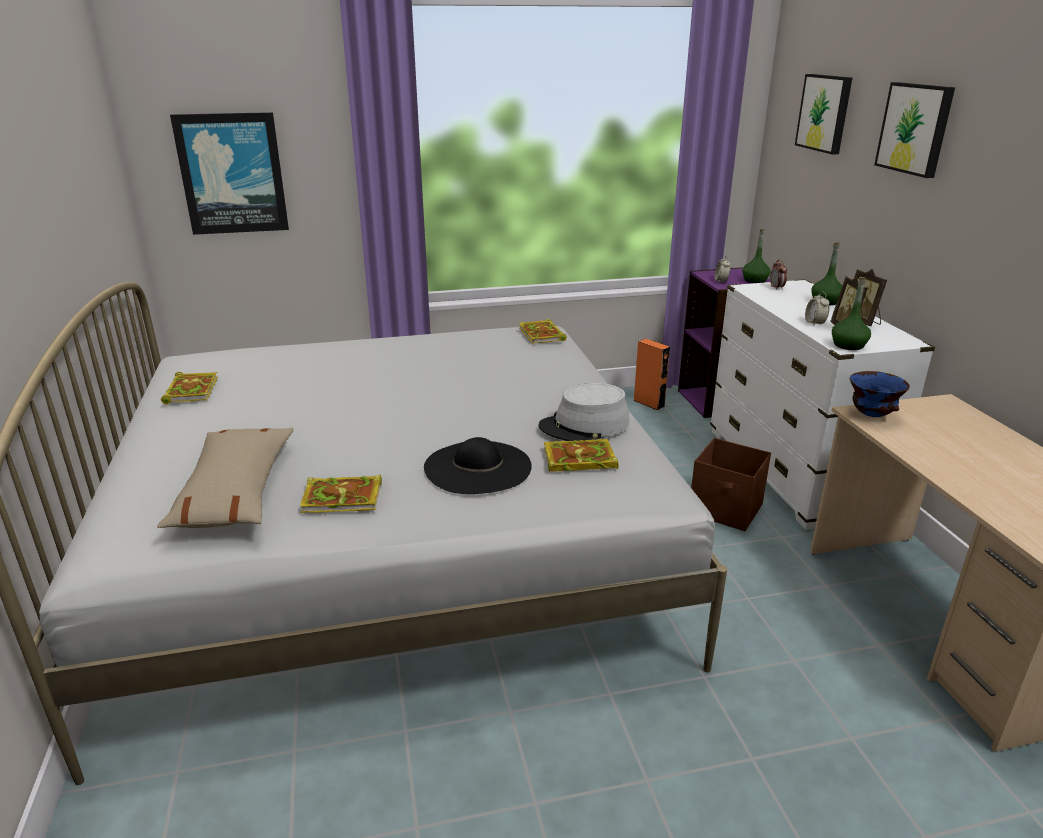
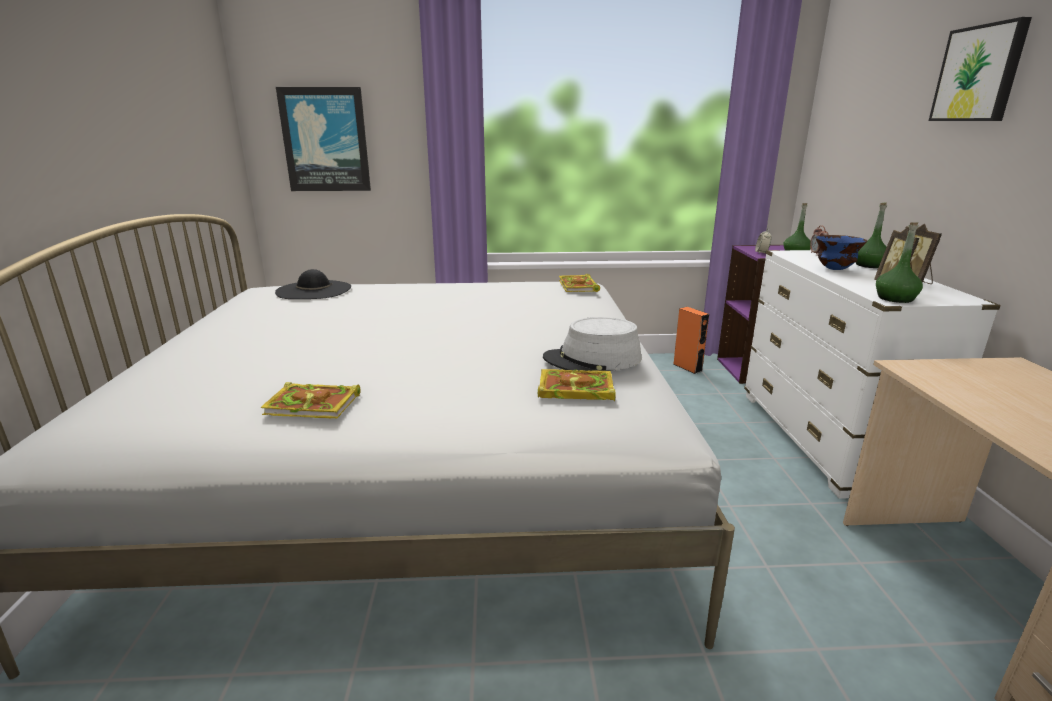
camera: 10 degrees right, 5 degrees down
(191, 390) = (243, 309): book -> none
(235, 491) = (216, 390): beige pillow -> none
(477, 467) = (465, 387): black hat -> black hat (314, 290)
(726, 510) = (752, 470): brown storage box -> none
(814, 323) = (856, 280): alarm clock -> none
(825, 113) = (874, 84): picture -> none
(870, 415) = (921, 370): blue bowl -> blue bowl (834, 269)

